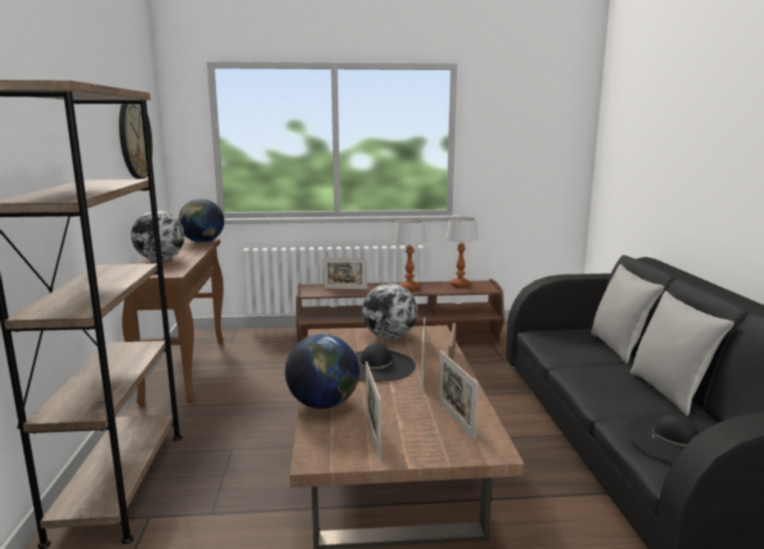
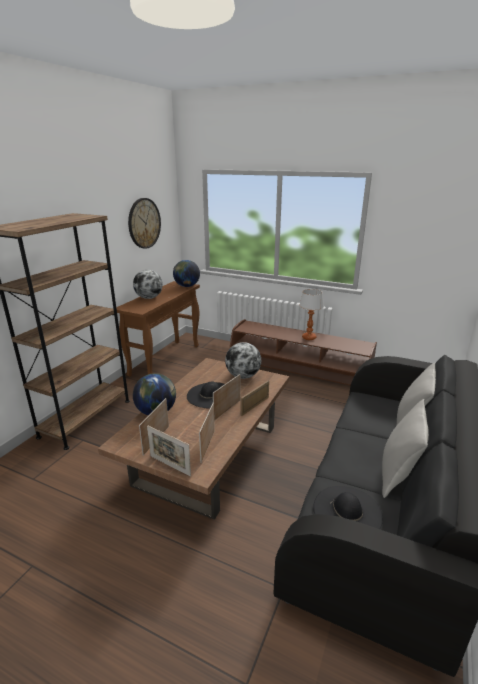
camera: 30 degrees right, 10 degrees up
(345, 288) = (267, 329): picture frame -> picture frame (170, 465)
(460, 285) = (347, 342): table lamp -> none

